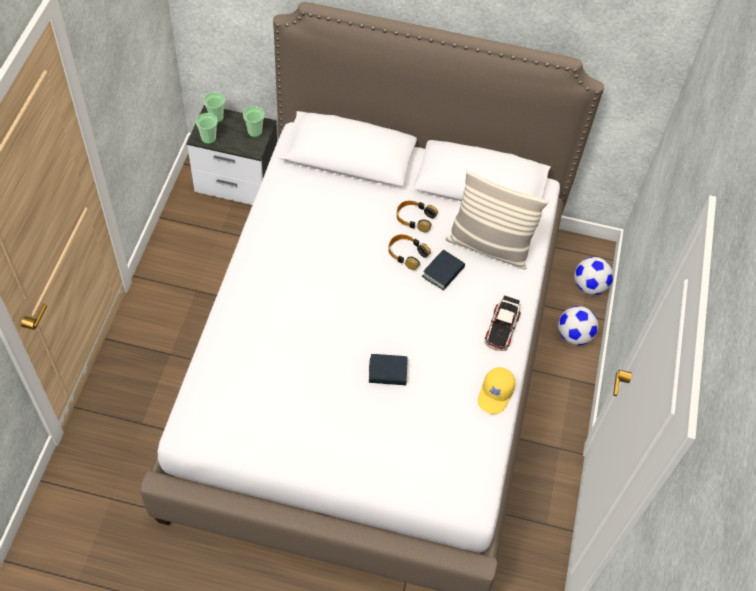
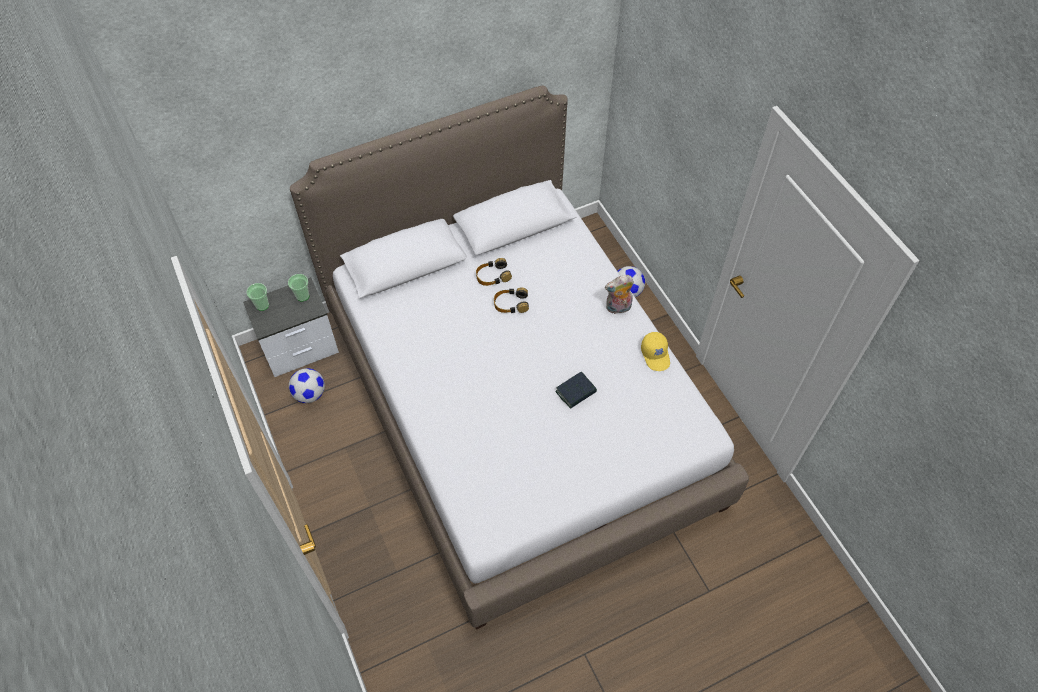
camera: 35 degrees left, 0 degrees up
(208, 138) = (271, 324): cup -> none
(443, 272) = (546, 299): book -> none
(488, 247) = (559, 261): pillow -> none
(502, 327) = (618, 308): toy car -> plush toy
(589, 286) = (607, 252): football -> football (310, 394)

